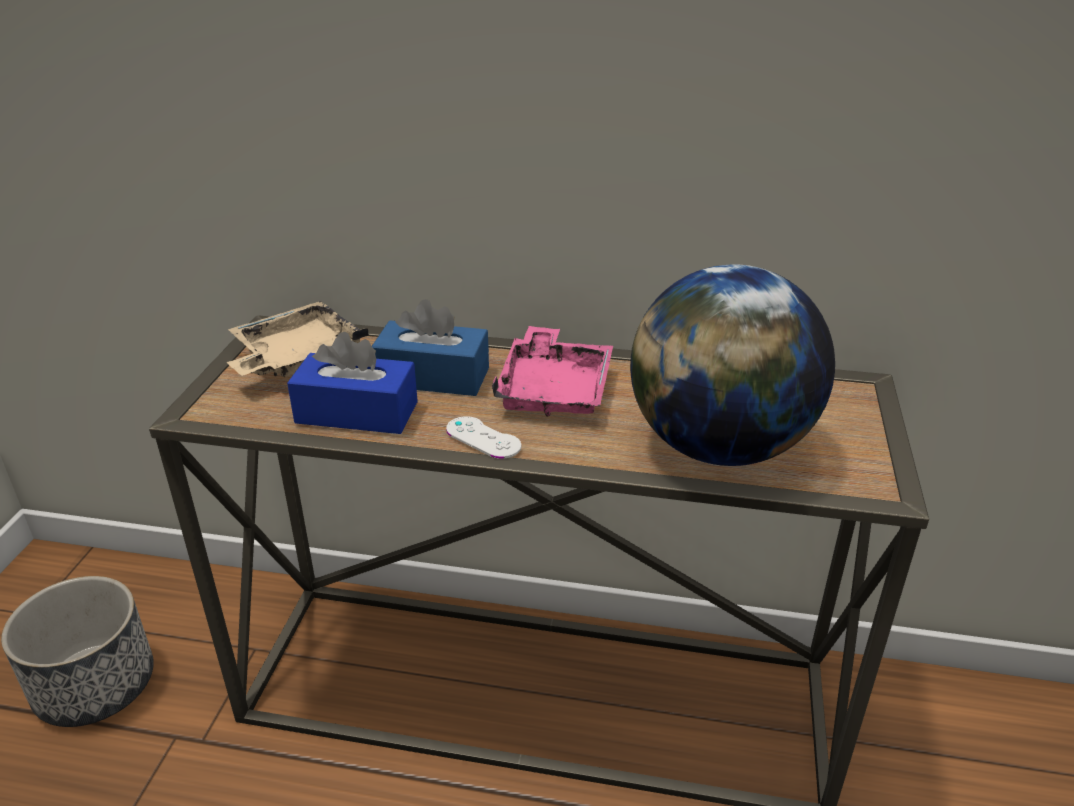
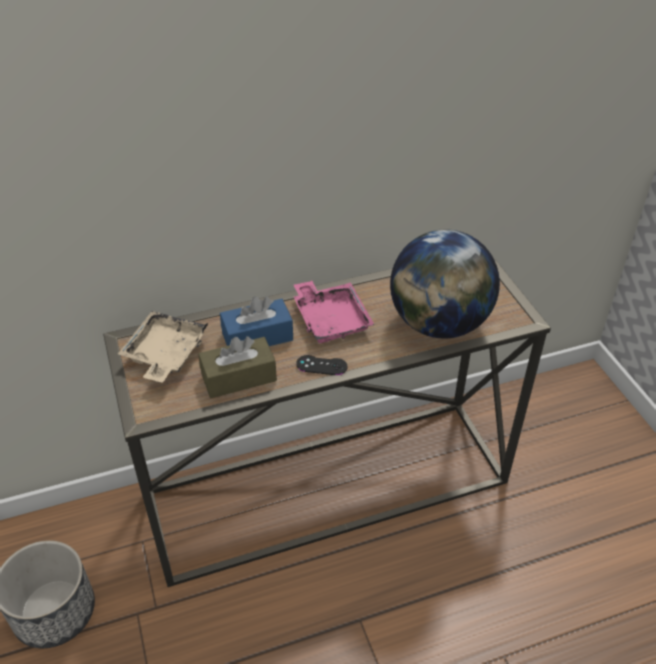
camera: 30 degrees left, 10 degrees up
(357, 412) = (239, 377): blue tissue box -> brown tissue box
(483, 438) = (321, 365): white game controller -> black game controller

